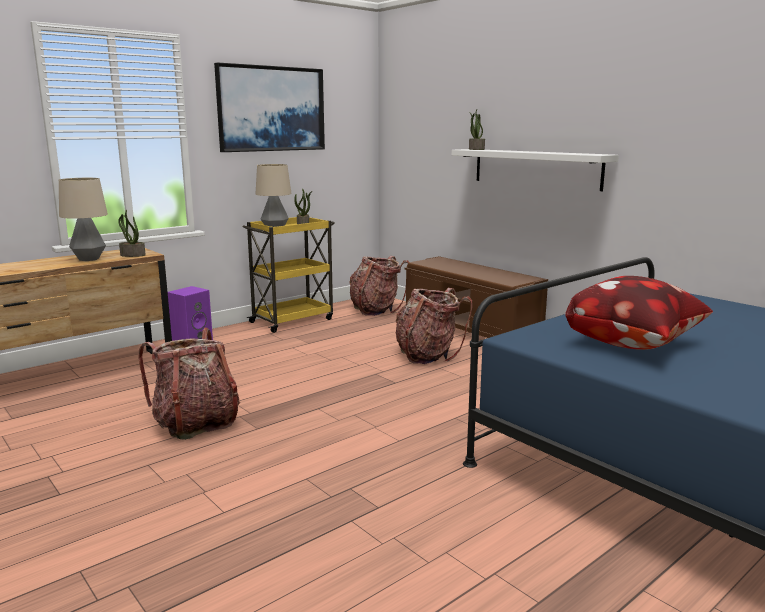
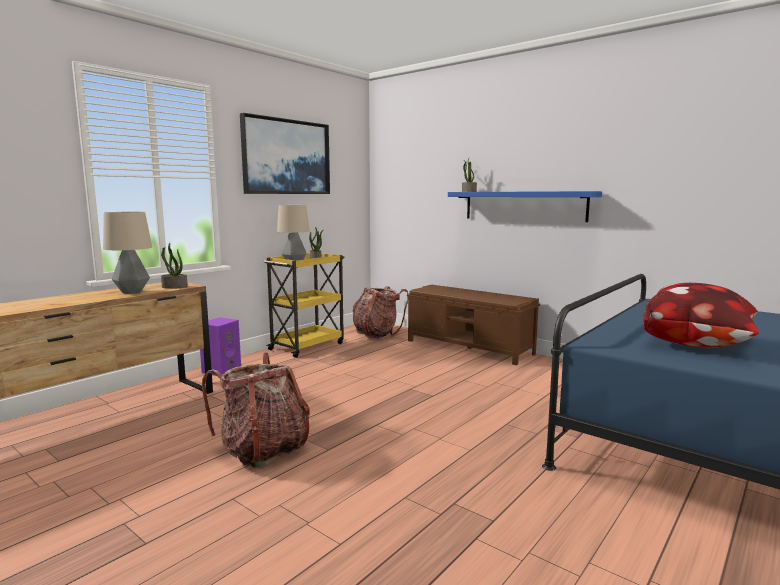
camera: 10 degrees left, 5 degrees down
(427, 355) = (446, 369): backpack -> none
(535, 168) = (523, 206): white shelf -> blue shelf

